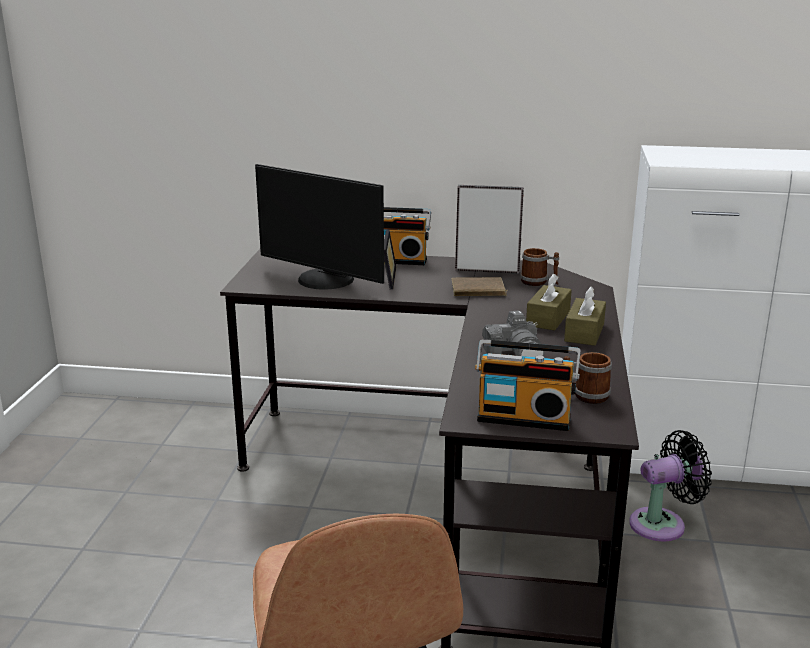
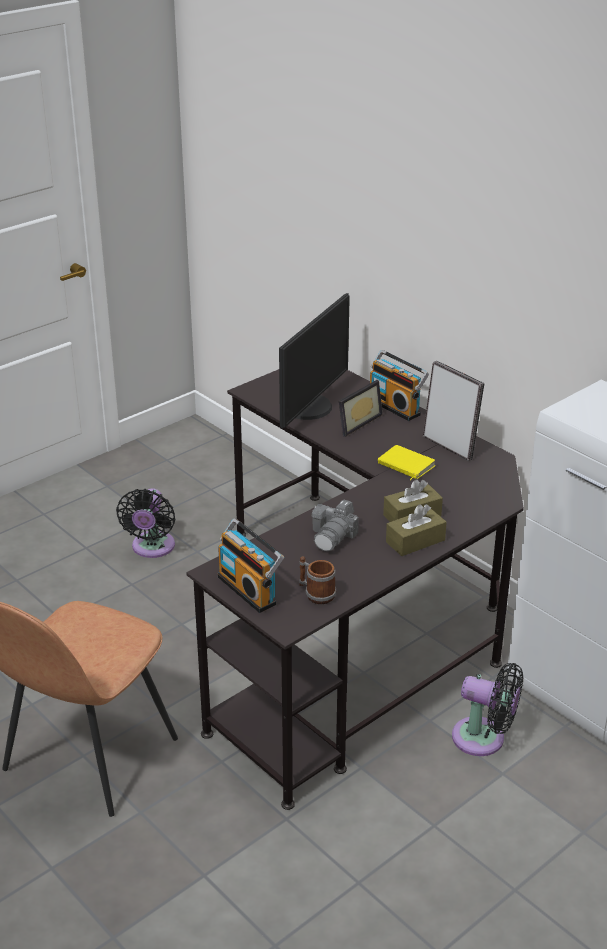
camera: 40 degrees right, 10 degrees up
(163, 517) = (152, 548): none -> black fan
(324, 281) = (310, 408): monitor -> monitor turned 135 degrees counterclockwise
(478, 291) = (405, 465): brown book -> yellow book
(539, 282) = (469, 477): mug -> none

